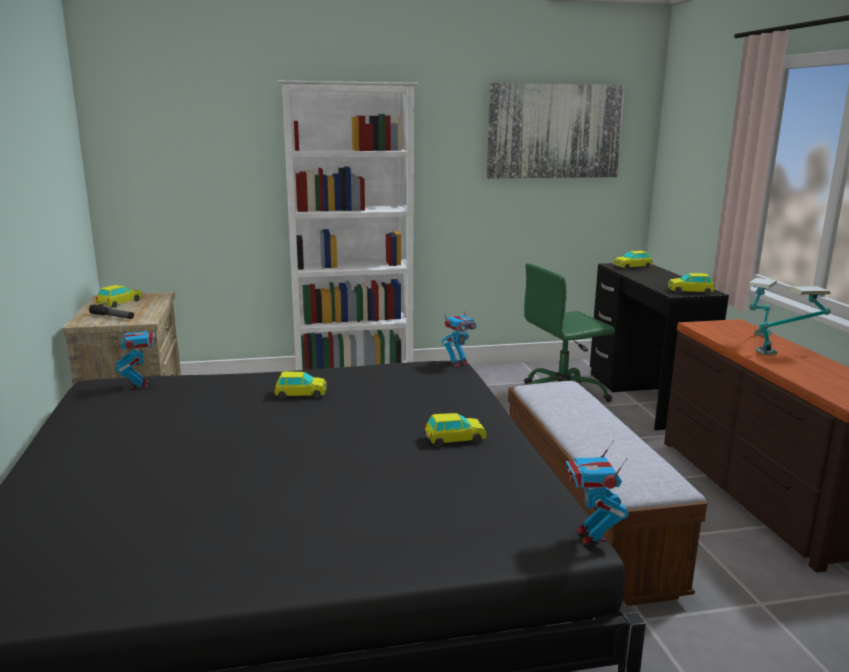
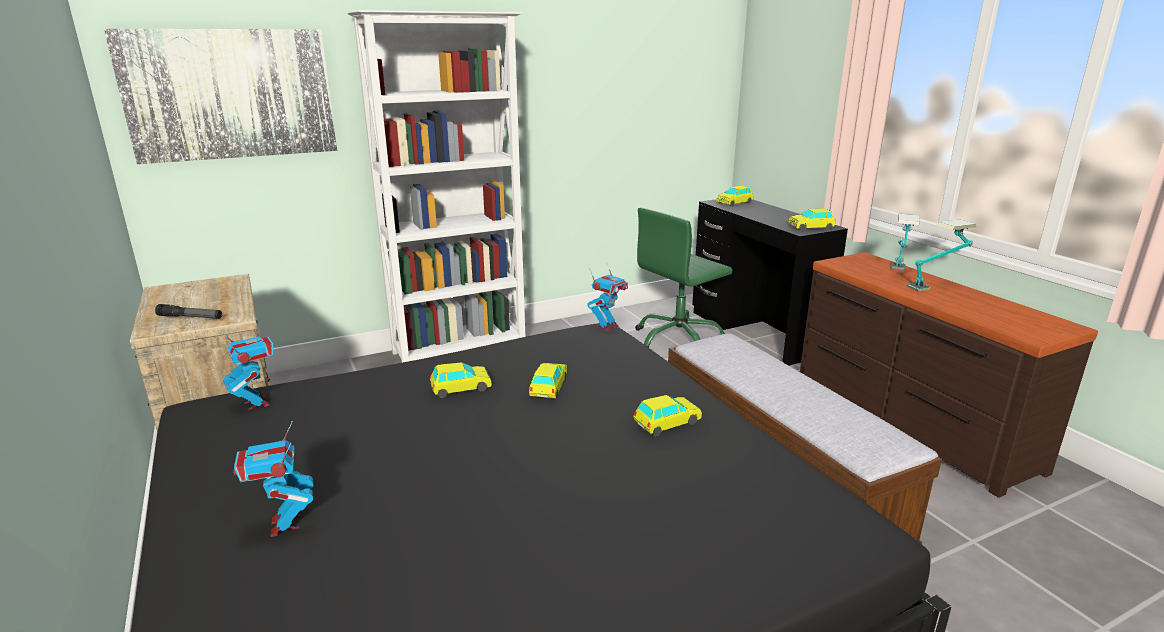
camera: 15 degrees left, 5 degrees up
(120, 303) = (188, 296): toy car -> toy car (549, 387)
(554, 131) = (646, 64): picture -> picture (231, 94)
(591, 536) = (882, 524): toy robot -> toy robot (284, 524)

